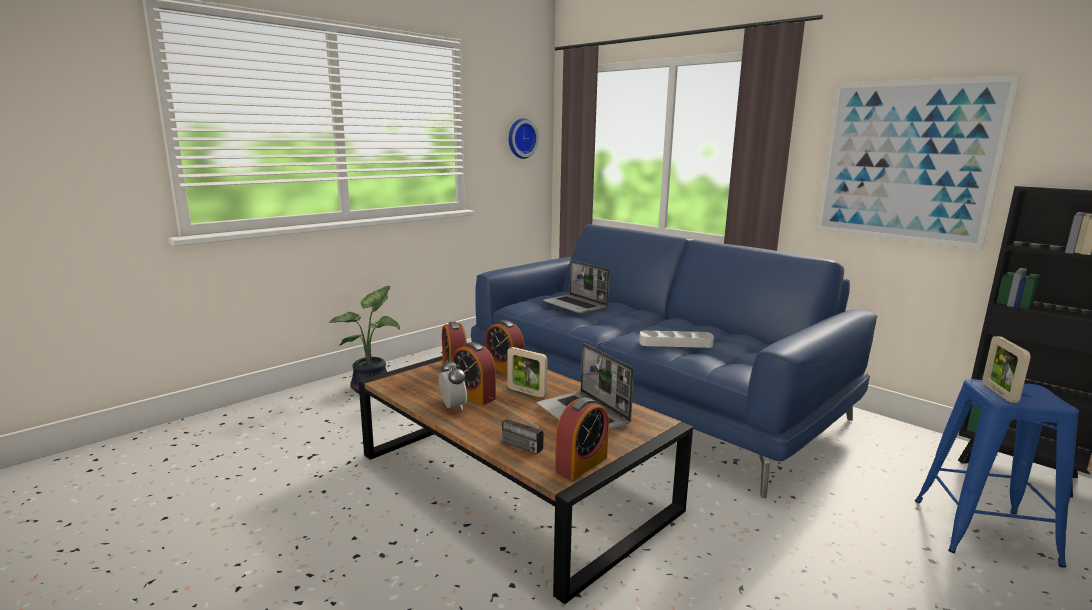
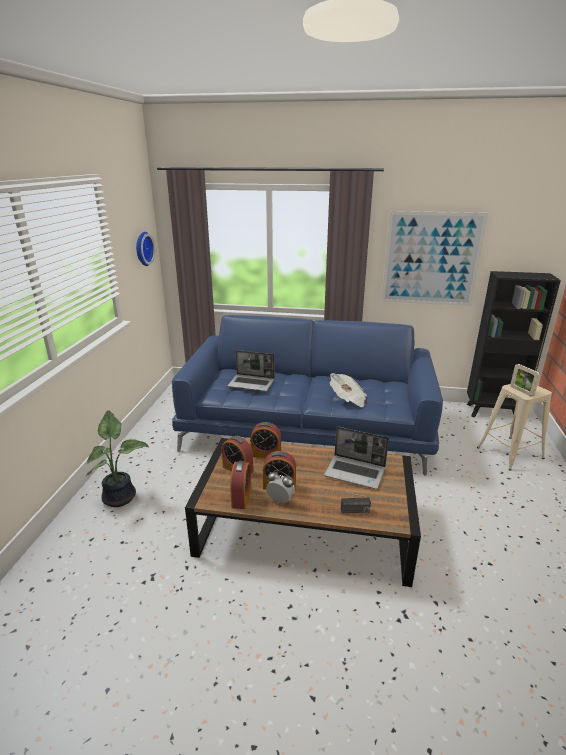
camera: 35 degrees left, 10 degrees up
(526, 392) = (304, 468): picture frame -> none
(581, 464) = (397, 508): alarm clock -> alarm clock (241, 497)
(675, 343) = (348, 399): grey tray -> newspaper
(984, 531) = (510, 453): blue stool -> beige stool

